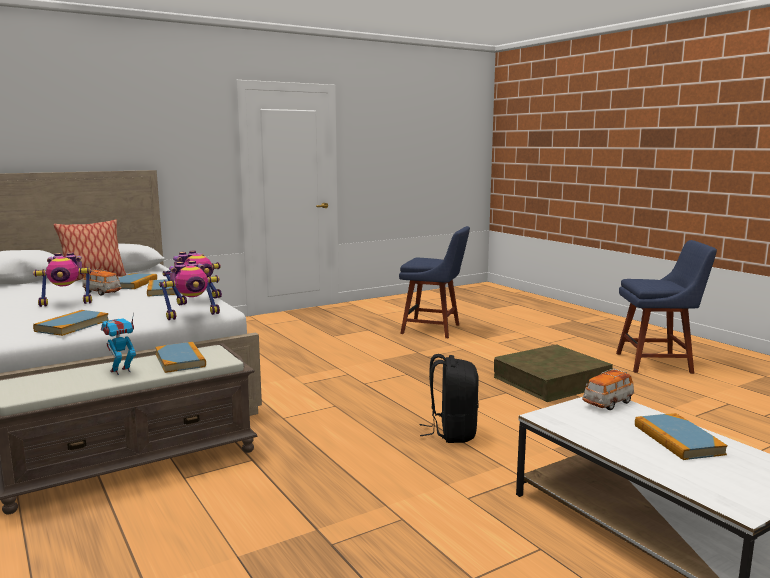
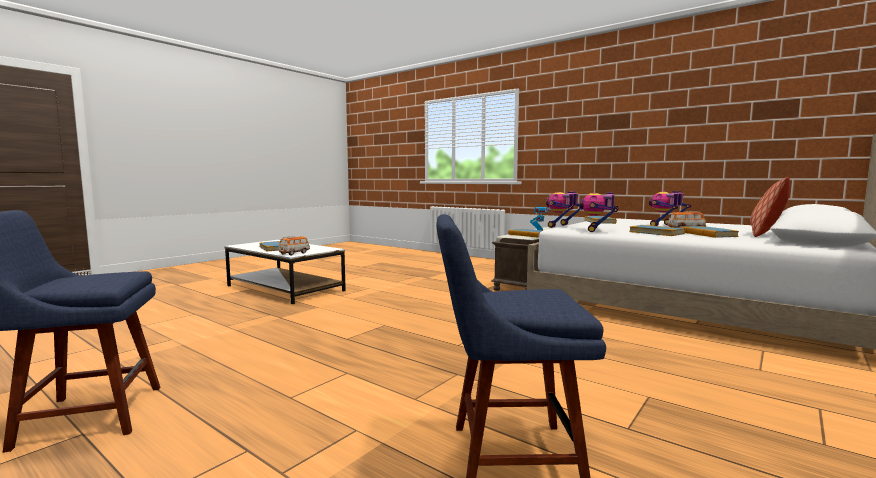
camera: 160 degrees right, 5 degrees down
(451, 433) = (387, 307): black backpack -> none
(551, 381) = (291, 357): brown storage box -> none

